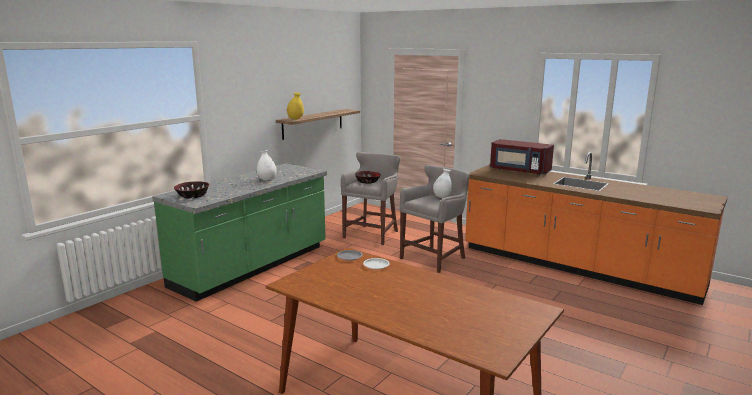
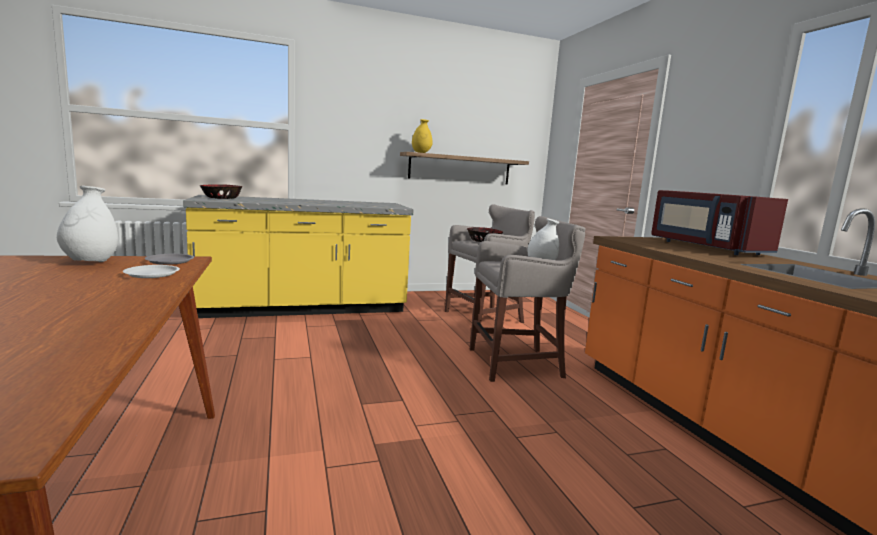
camera: 35 degrees right, 5 degrees down
(253, 266) = (304, 308): green counter -> yellow counter
(267, 180) = (327, 203): white vase -> white vase (91, 262)

